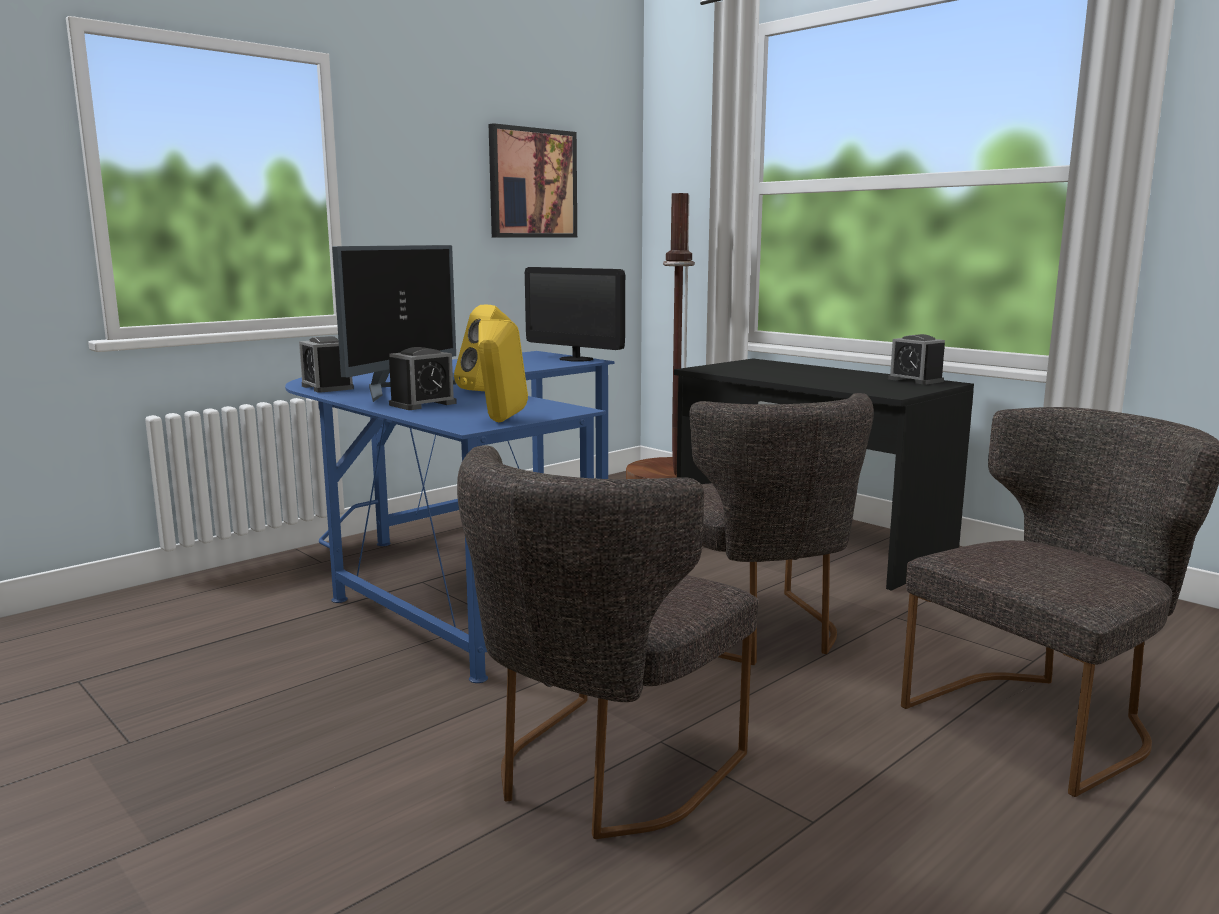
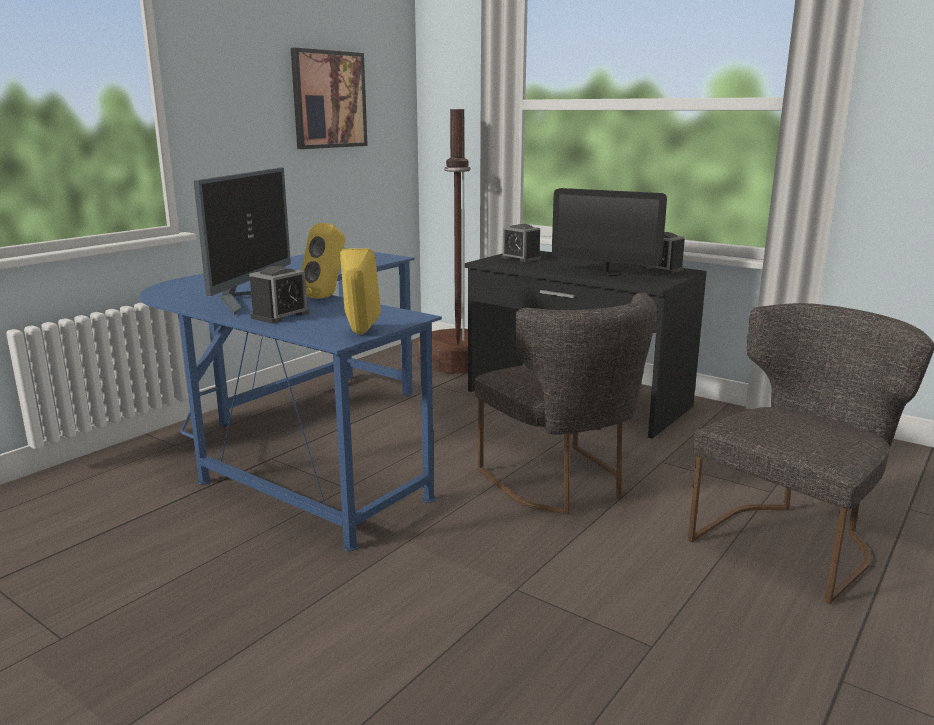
camera: 10 degrees left, 5 degrees up
(327, 387) = (181, 299): alarm clock -> alarm clock (520, 258)
(576, 359) = (381, 256): monitor -> monitor (605, 273)
(602, 774) = (480, 623): grey chair -> none

